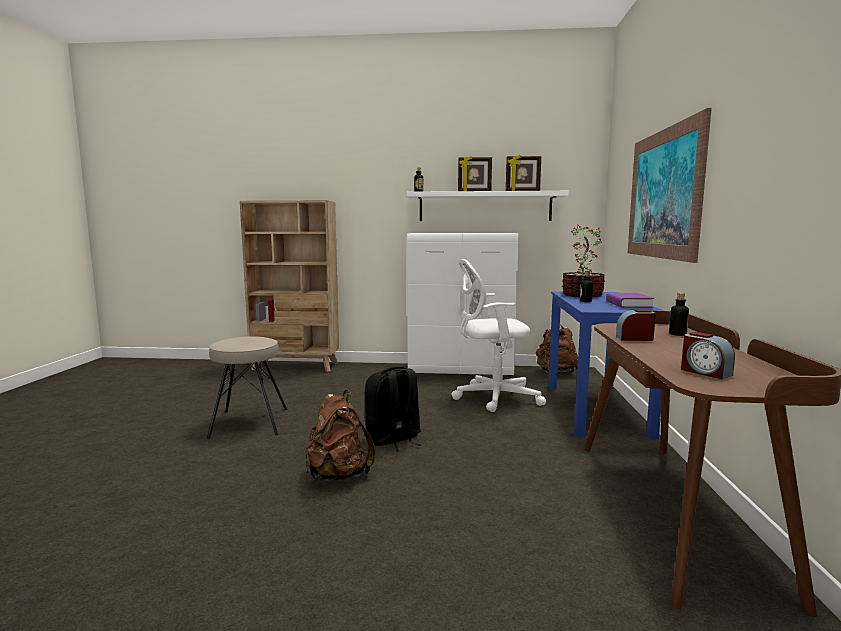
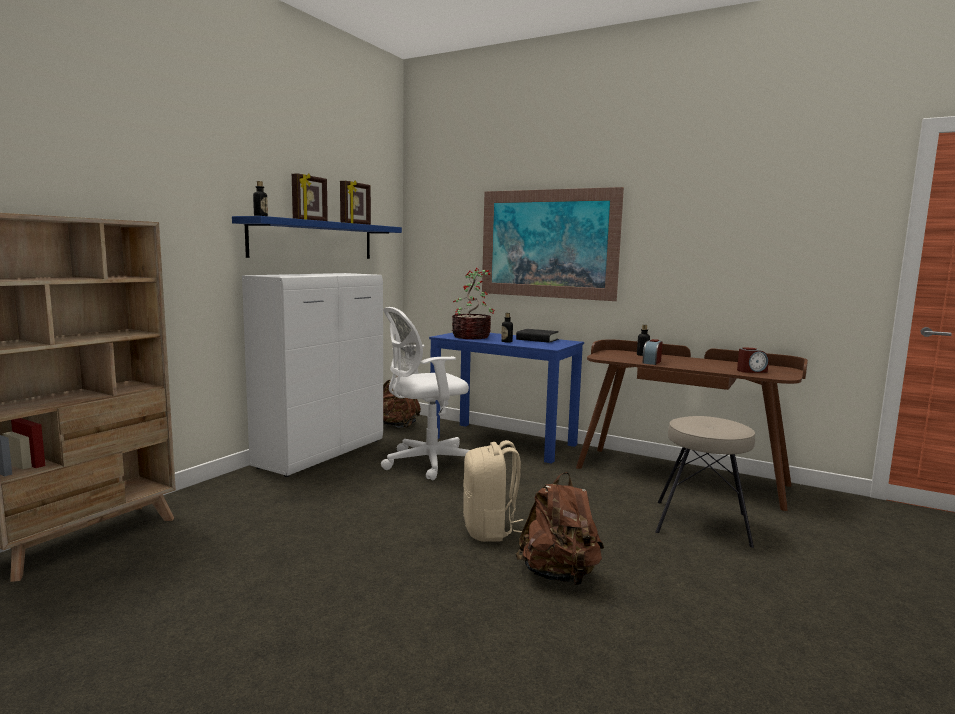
camera: 65 degrees left, 0 degrees up
(249, 422) = (323, 614): beige stool -> beige stool (702, 523)
(393, 440) = (490, 530): black backpack -> beige backpack
(485, 207) = (314, 240): white shelf -> blue shelf
(492, 397) = (427, 463): white office chair -> white office chair turned 45 degrees clockwise
(628, 304) = (537, 339): purple book -> black book

